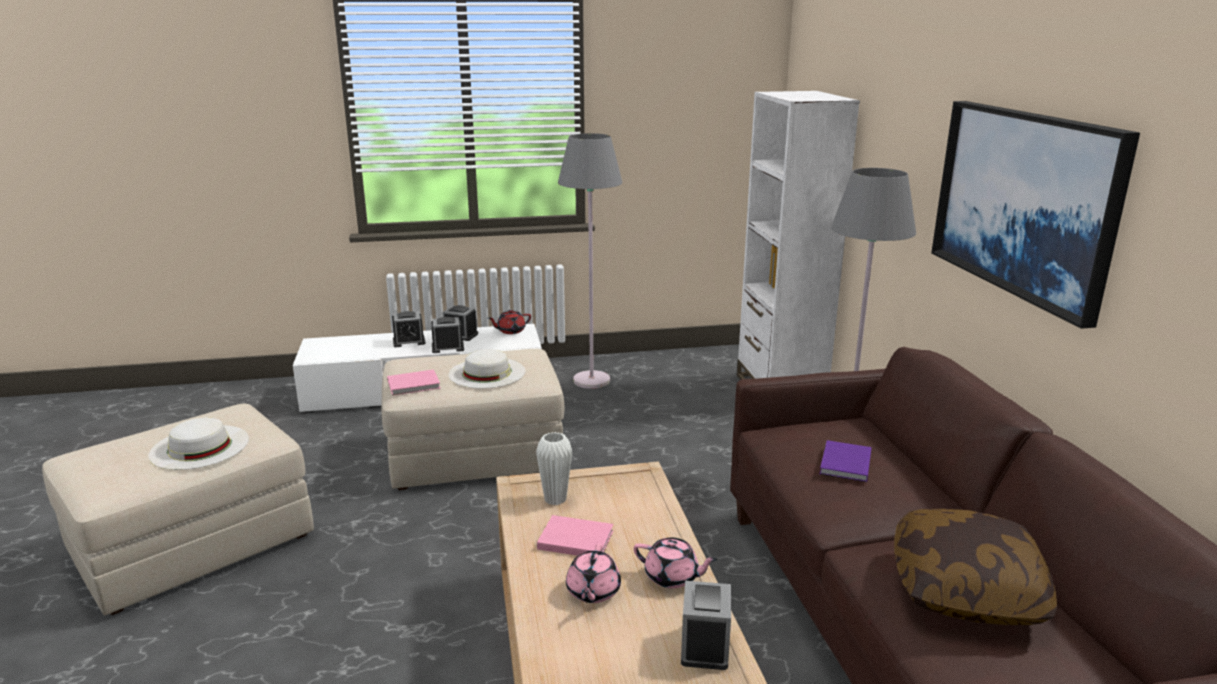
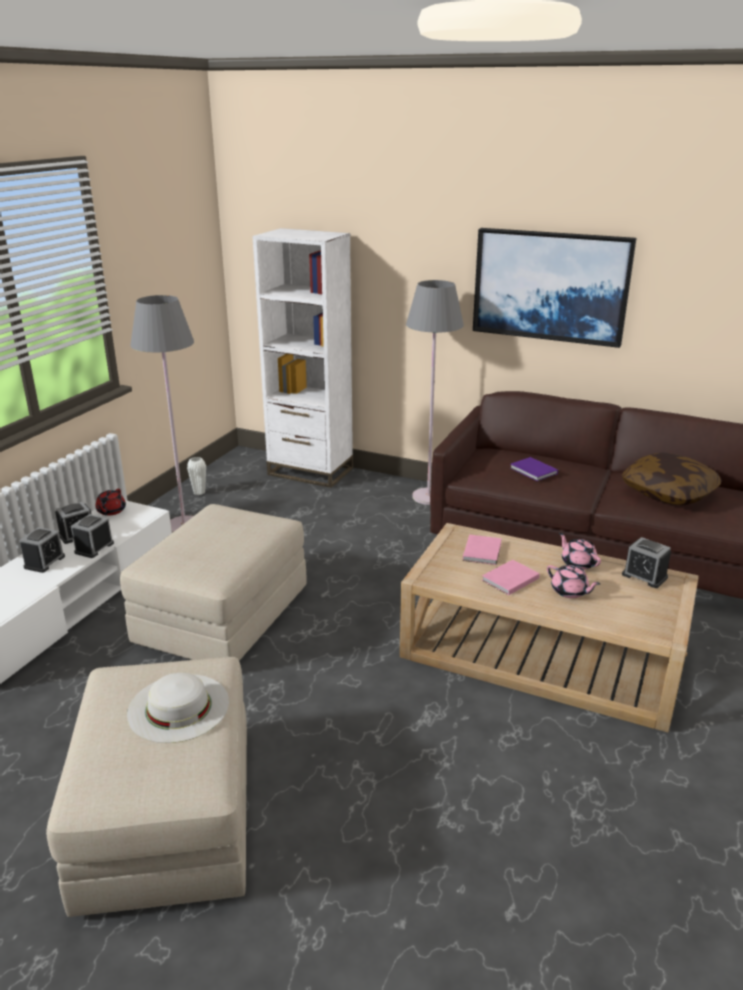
camera: 55 degrees left, 5 degrees up
(415, 385) = (207, 570): pink book -> pink book (483, 551)
(487, 372) = (232, 535): white hat -> none
(555, 499) = (455, 570): white vase -> white vase (199, 492)
(672, 577) = (578, 563): pink teapot -> pink teapot turned 90 degrees counterclockwise

